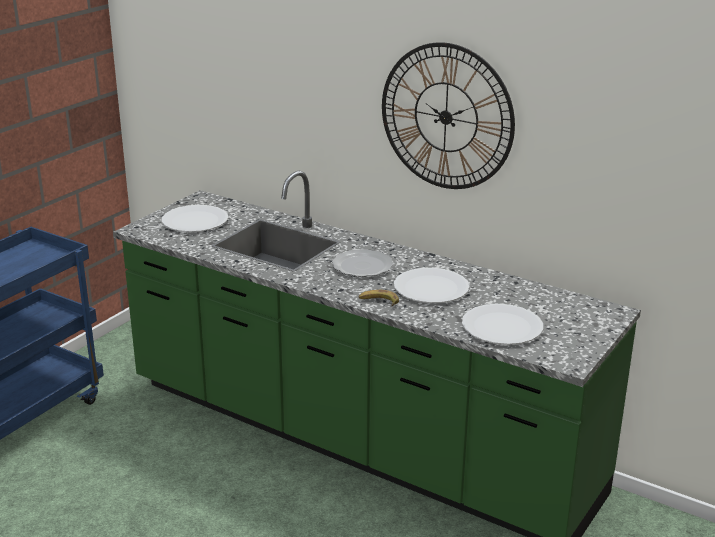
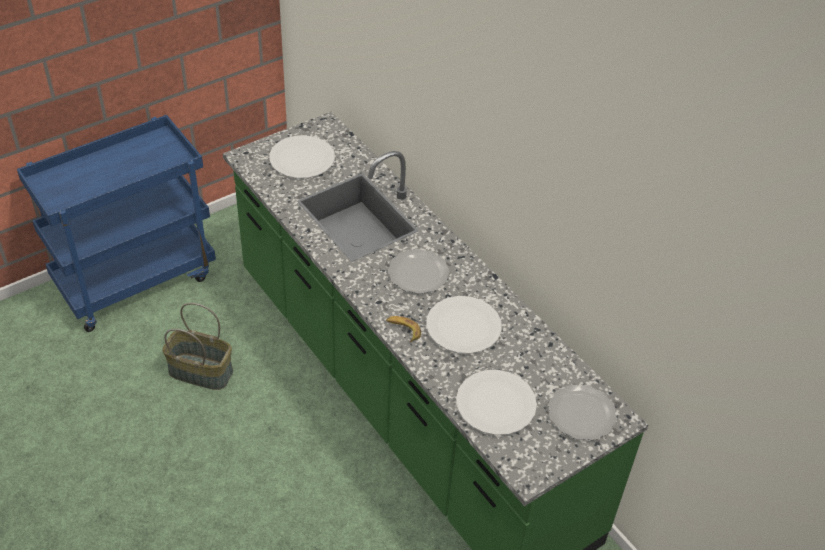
camera: 20 degrees right, 20 degrees up
(133, 472) = (201, 371): none -> basket
(446, 117) = (521, 165): wall clock -> none
(580, 316) = (580, 414): none -> plate

